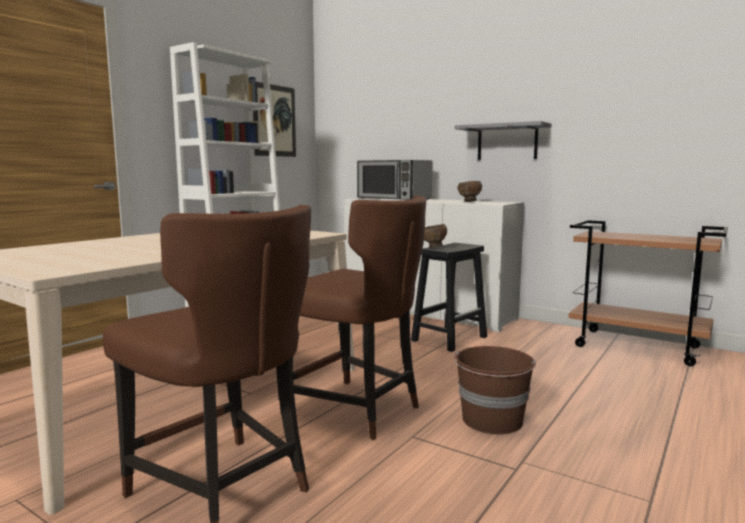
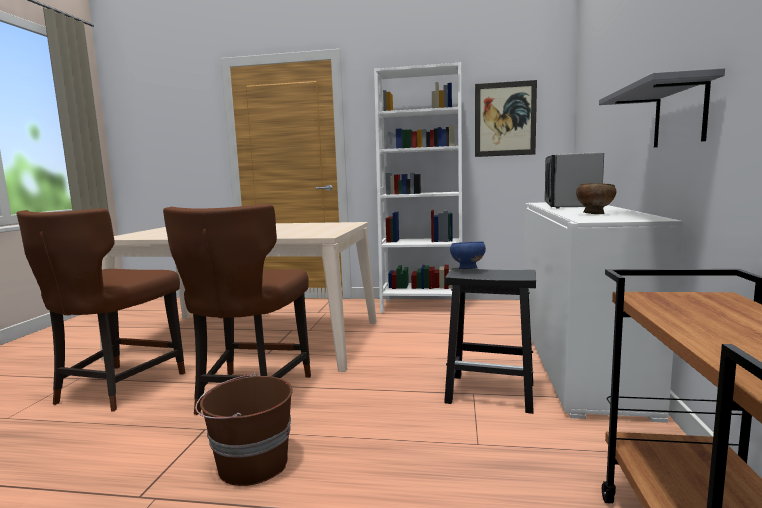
camera: 65 degrees right, 0 degrees up
(433, 248) = (467, 270): brown bowl -> blue bowl

